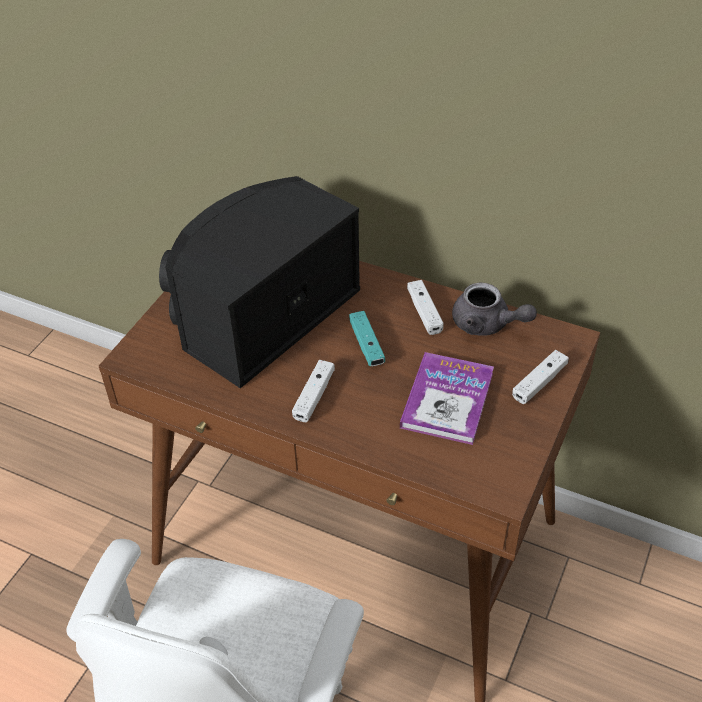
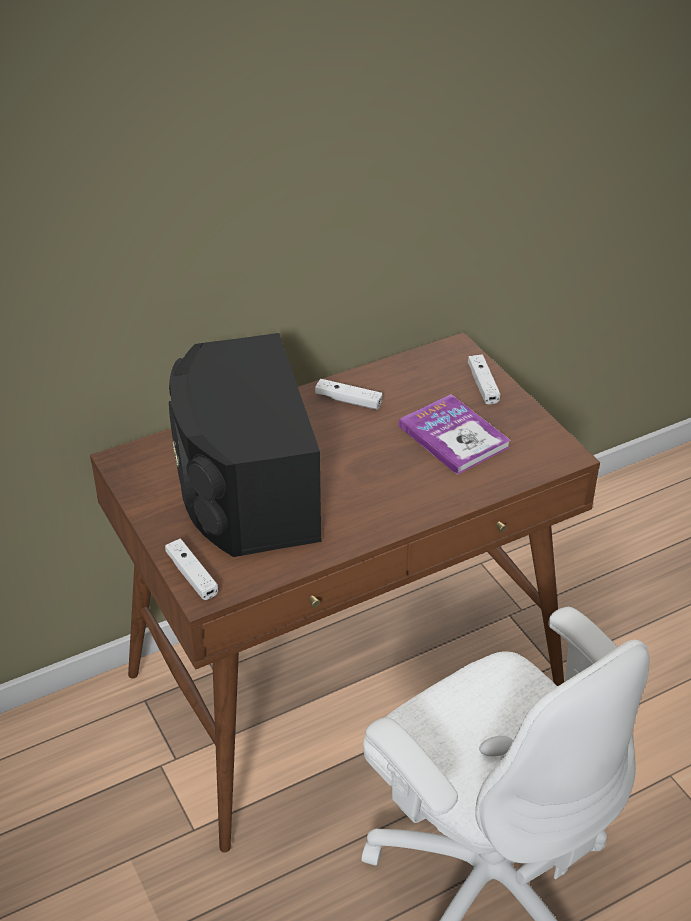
camera: 55 degrees left, 5 degrees down
(314, 396) = (375, 503): white game controller -> white game controller (192, 575)
(366, 345) = (349, 448): turquoise game controller -> none
(487, 325) = (398, 377): grey teapot -> none

